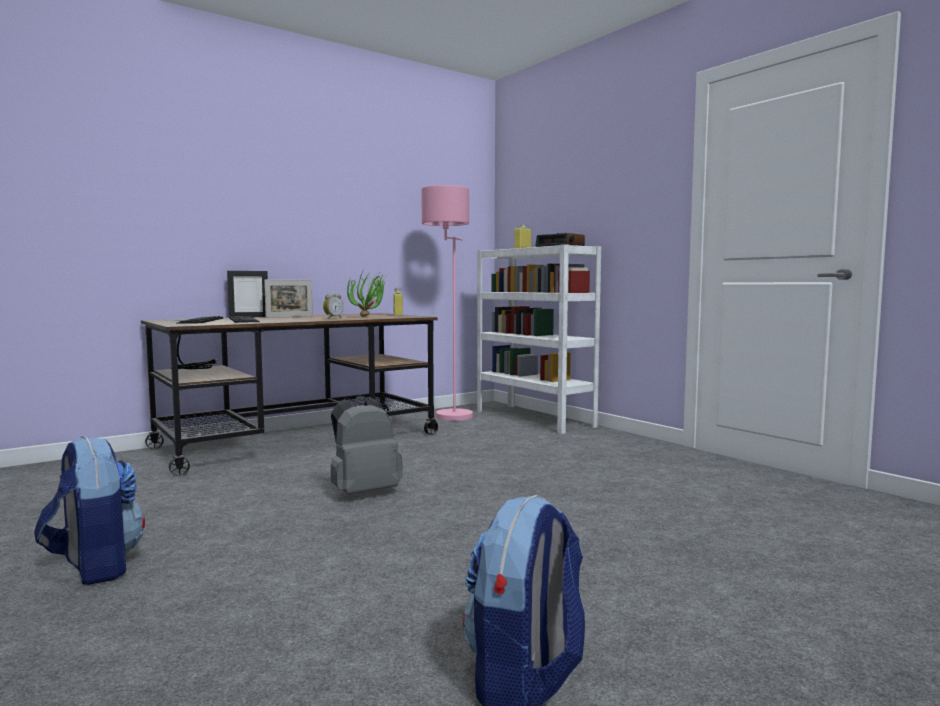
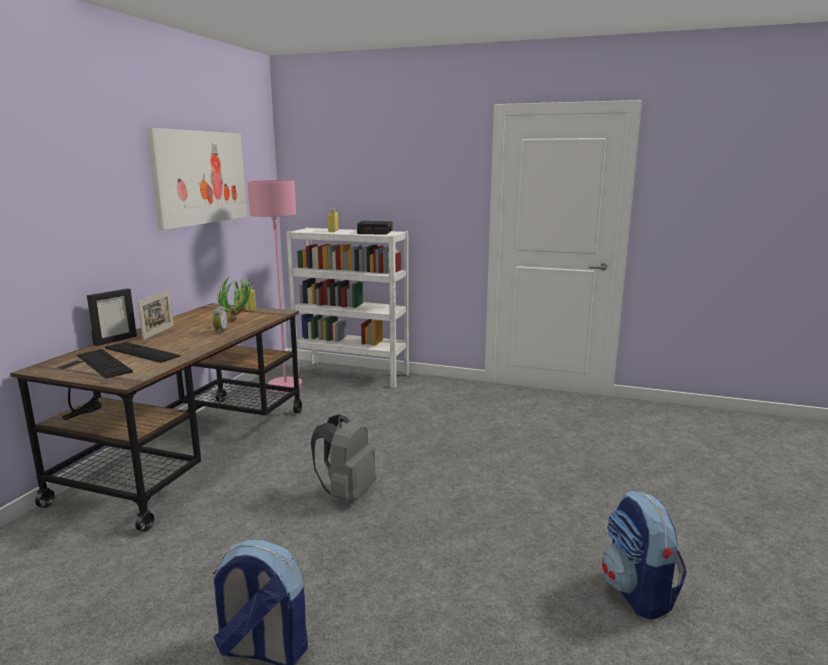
camera: 35 degrees left, 10 degrees up
(383, 188) = (200, 177): none -> picture

